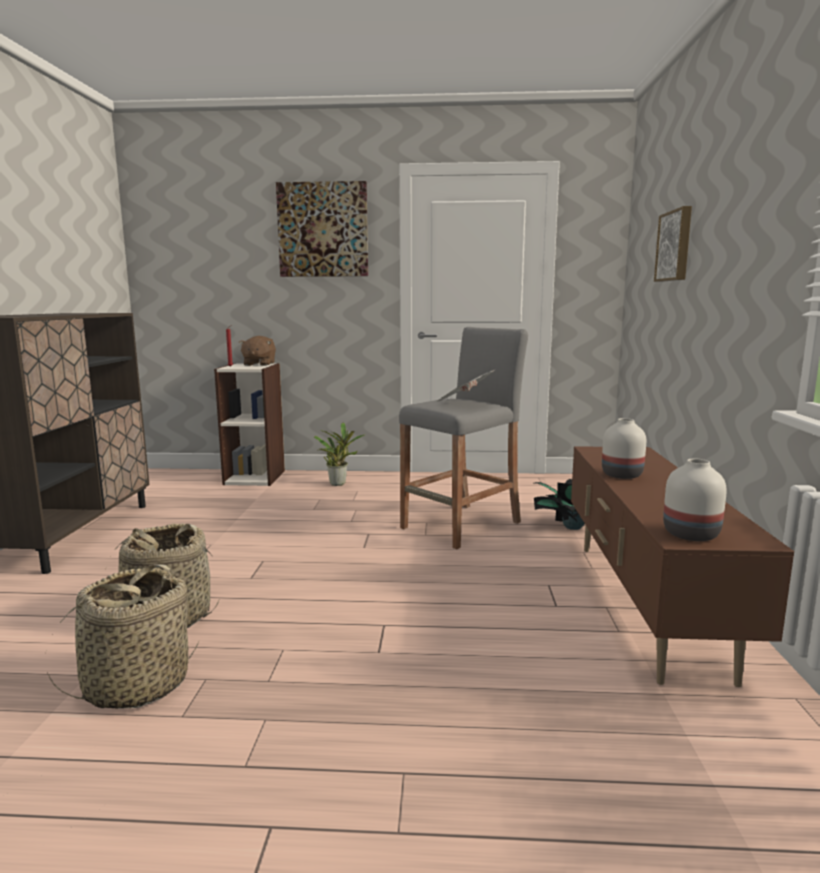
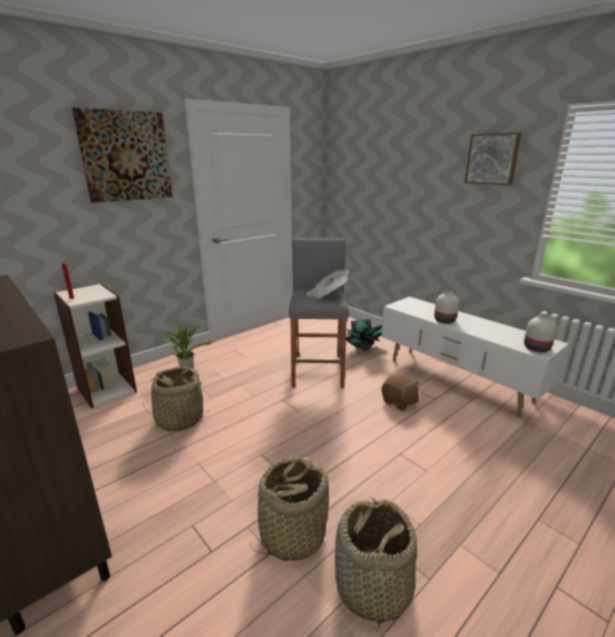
camera: 45 degrees left, 10 degrees up
(259, 364) = (89, 289): brown plush toy -> brown plush toy (399, 402)
(259, 513) = (179, 419): none -> basket
(644, 605) = (457, 381): brown tv stand -> white tv stand
(675, 246) = (395, 179): picture -> picture (492, 159)

